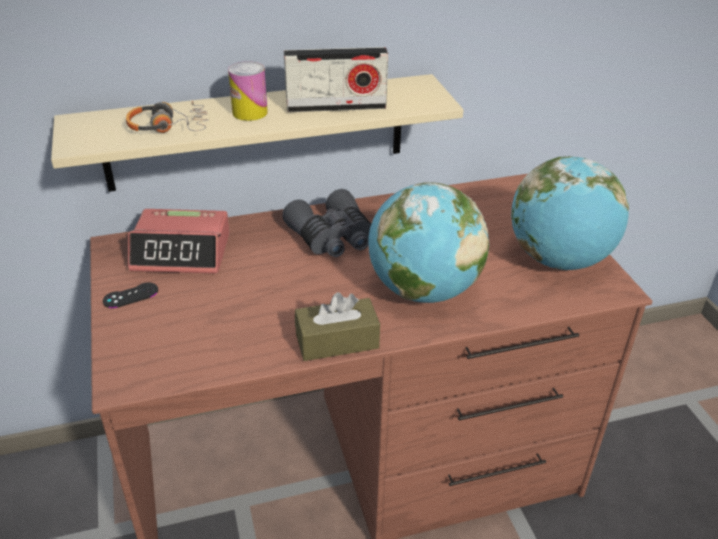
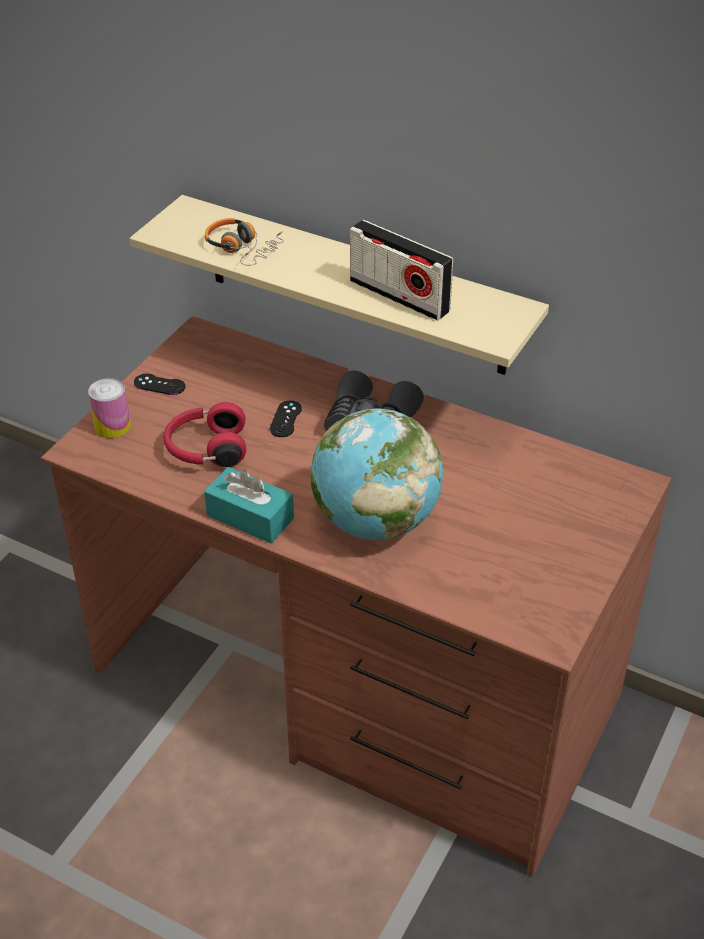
camera: 45 degrees right, 5 degrees up
(182, 252) = (237, 369): alarm clock -> none
(236, 317) = (206, 449): none -> red headphones
(250, 112) = (321, 265): can -> can (112, 426)
(267, 264) = (286, 419): none -> black game controller
(337, 341) = (250, 517): brown tissue box -> turquoise tissue box
(559, 260) = (541, 575): globe -> none

